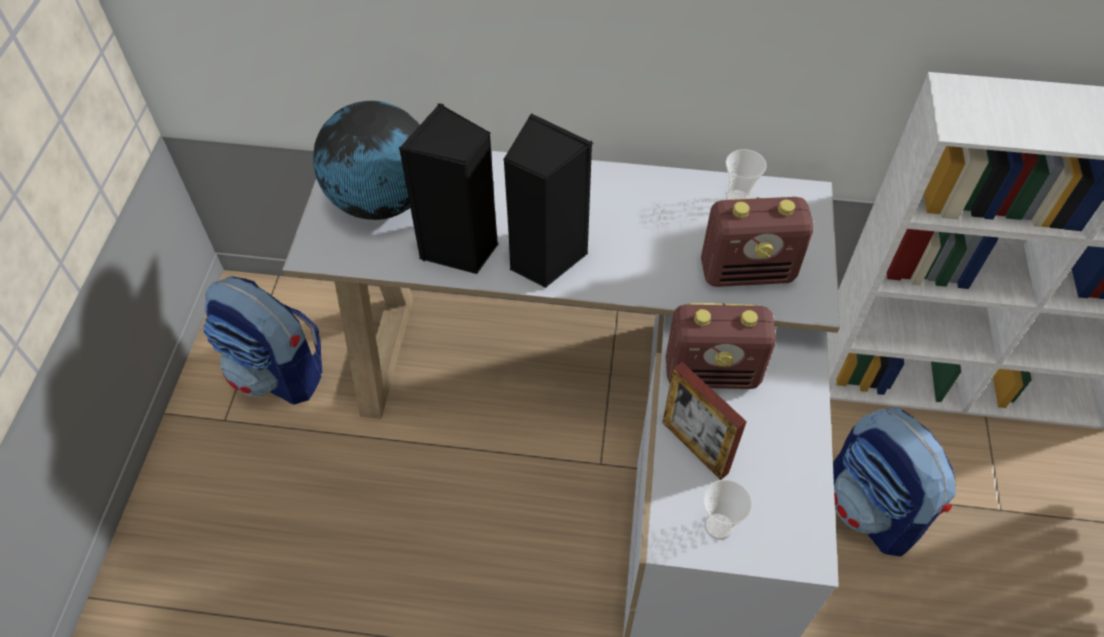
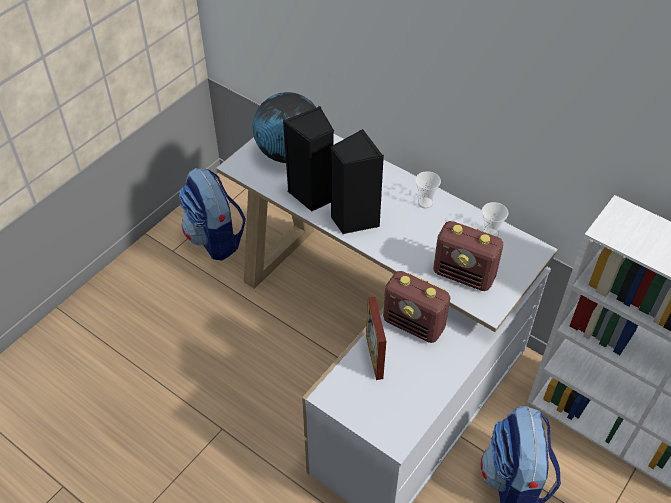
camera: 30 degrees right, 5 degrees down
(718, 526) = (357, 401): cup -> cup (425, 203)

